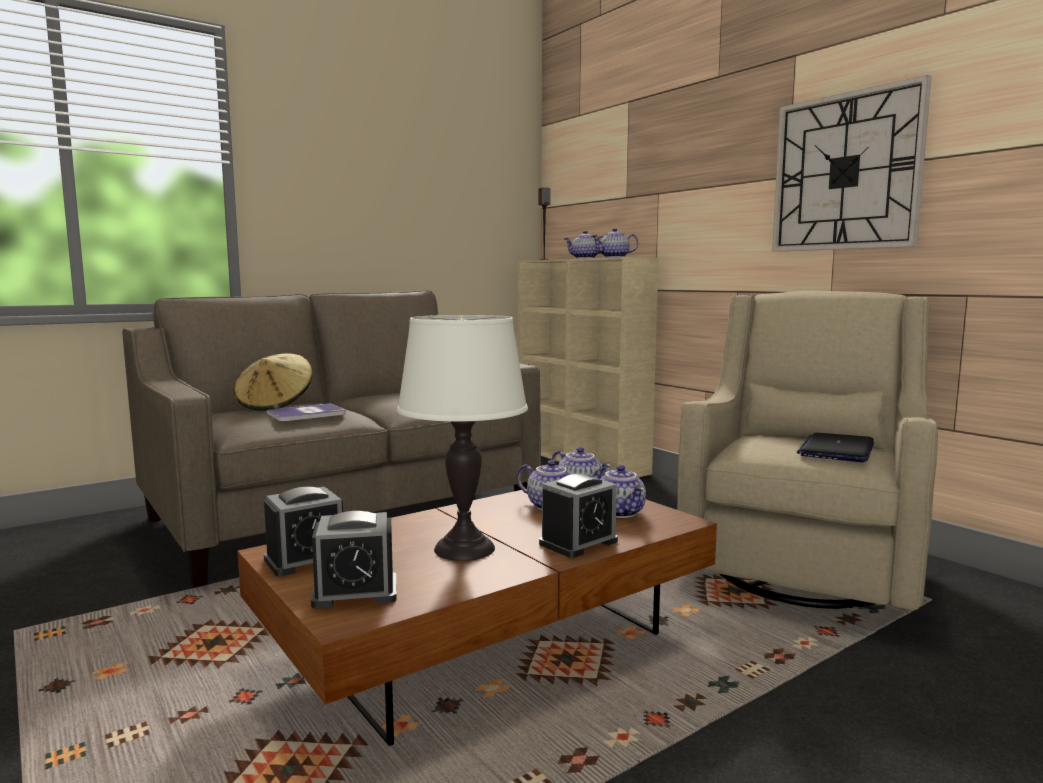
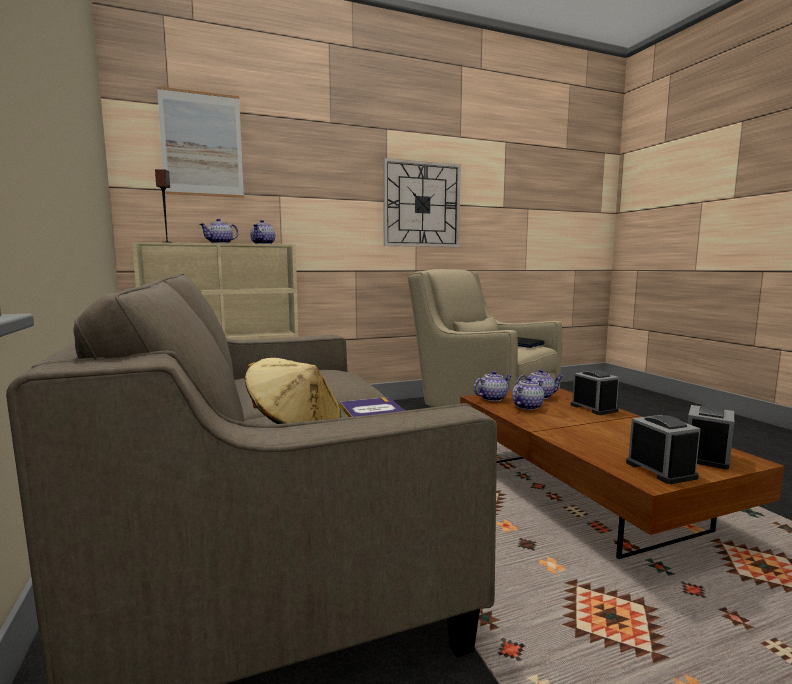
camera: 75 degrees left, 0 degrees up
(355, 592) = (706, 457): alarm clock -> alarm clock turned 150 degrees counterclockwise
(465, 549) = (616, 429): white table lamp -> none
(596, 149) = (202, 144): none -> picture

